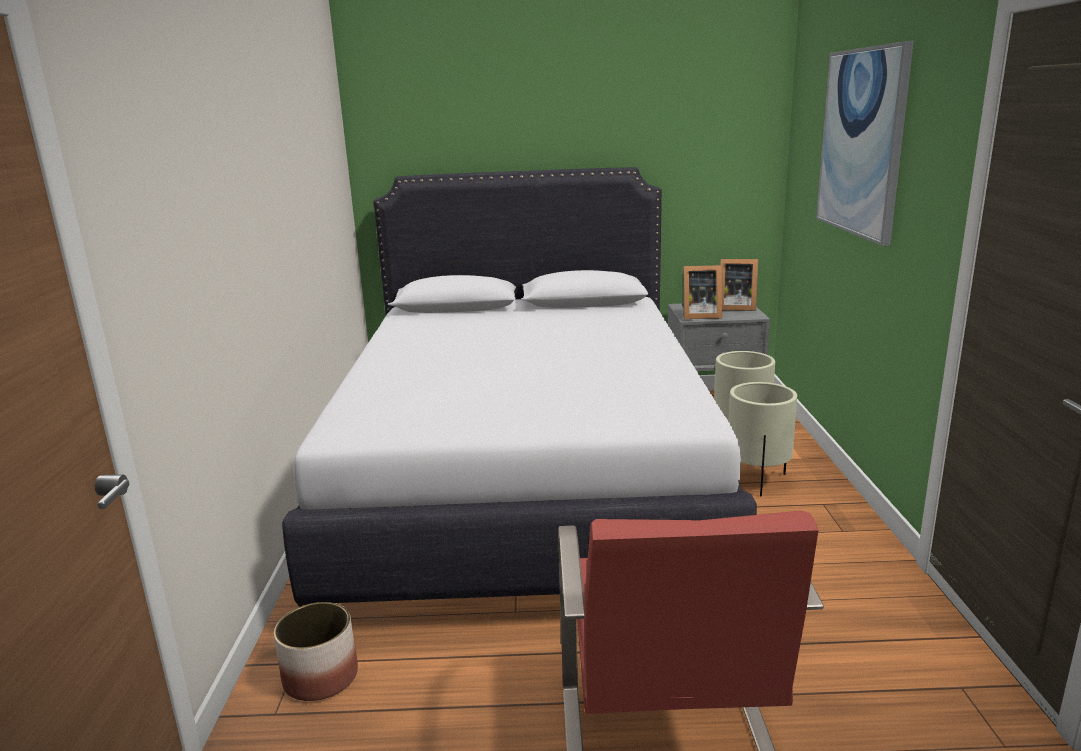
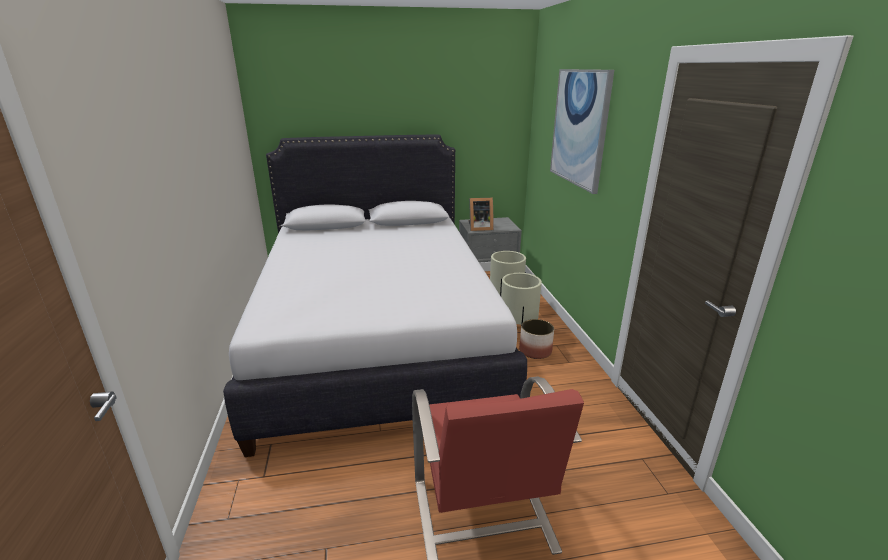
camera: 10 degrees left, 5 degrees up
(321, 678) = (257, 489): planter -> planter (535, 351)
(735, 307) = (500, 222): picture frame -> none

